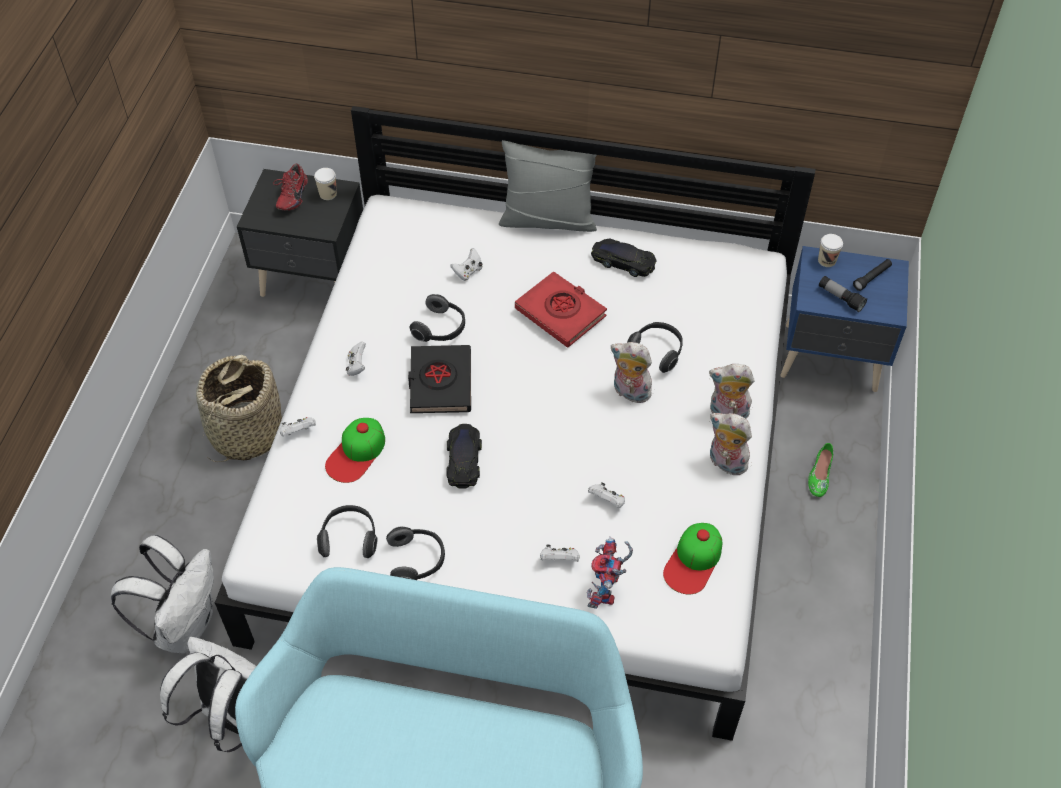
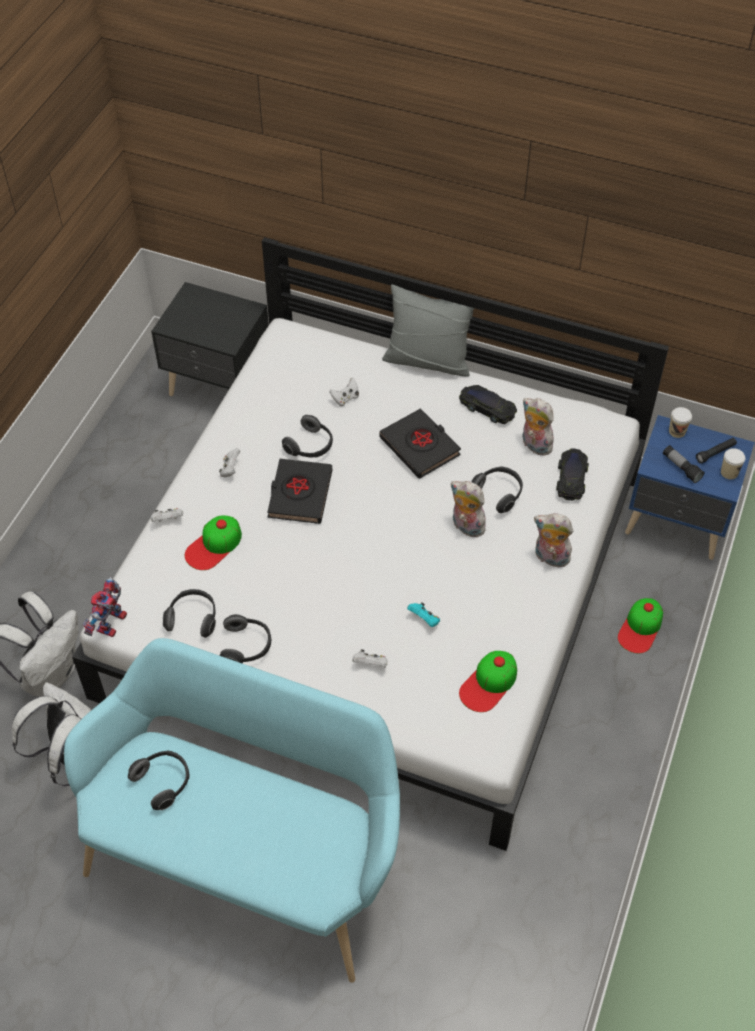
camera: 10 degrees right, 0 degrees up
(246, 433) = (133, 515): basket -> none
(291, 197) = (204, 310): red shoe -> none
(328, 194) = (237, 312): cup -> cup (729, 472)
(355, 732) = (163, 782): none -> headphones
(464, 459) = (306, 564): black toy car -> black toy car (571, 477)
(561, 313) = (420, 447): red book -> black book
(607, 501) = (424, 620): white game controller -> turquoise game controller
(607, 592) = (406, 698): toy robot -> toy robot (112, 626)
(725, 463) = (537, 602): plush toy -> plush toy (534, 445)
(819, 475) = (640, 628): green shoe -> cap

